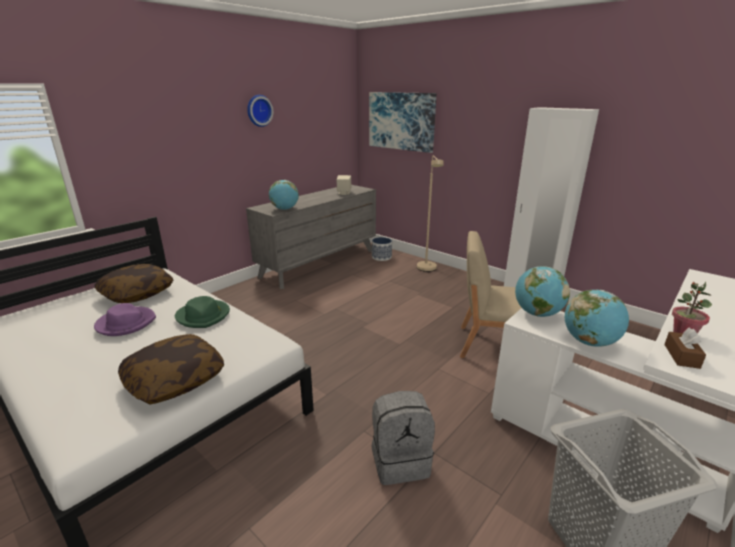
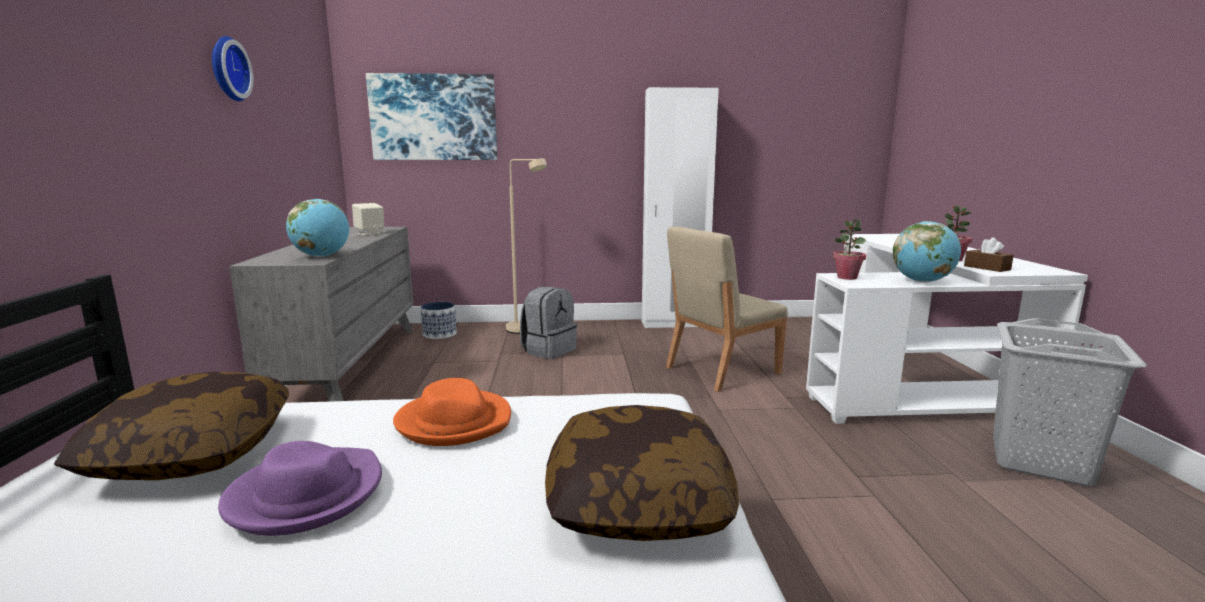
camera: 45 degrees left, 10 degrees down
(203, 316) = (454, 422): green hat -> orange hat
(400, 461) = (852, 501): grey backpack -> grey backpack (548, 350)
(537, 314) = (846, 277): globe -> potted plant

